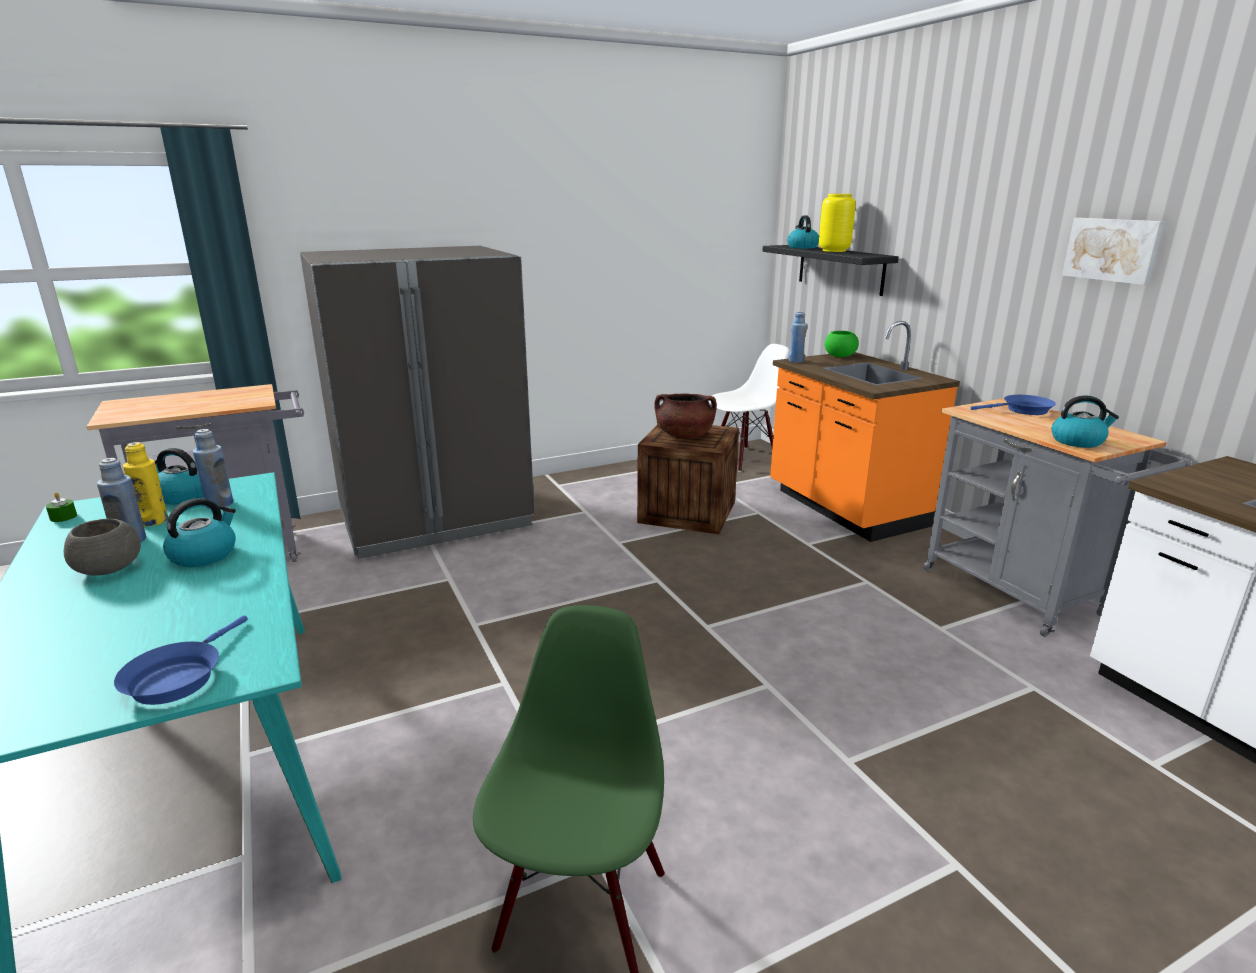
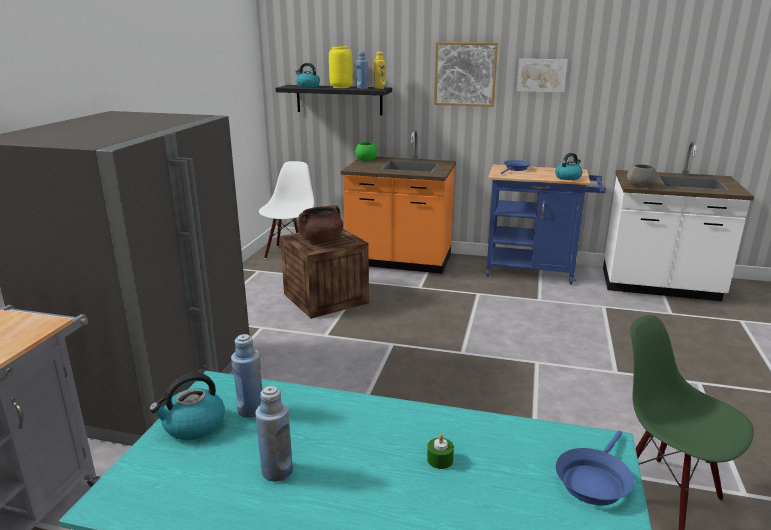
camera: 50 degrees left, 0 degrees up
(63, 517) = (132, 509): green candle -> green candle (440, 460)
(107, 569) = (336, 492): grey bowl -> grey bowl (640, 185)
(153, 521) = (240, 451): yellow bottle -> yellow bottle (379, 88)
(178, 677) = (593, 480): blue frying pan -> blue frying pan turned 75 degrees clockwise
(204, 555) = (368, 436): kettle -> none
(796, 361) = (354, 168): blue bottle -> blue bottle (362, 88)
(993, 241) = (465, 74): none -> picture
(1020, 596) = (536, 271): grey cart -> blue cart

